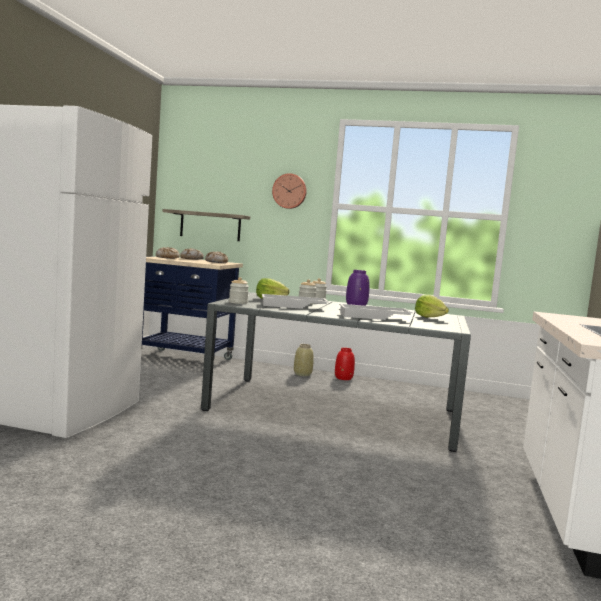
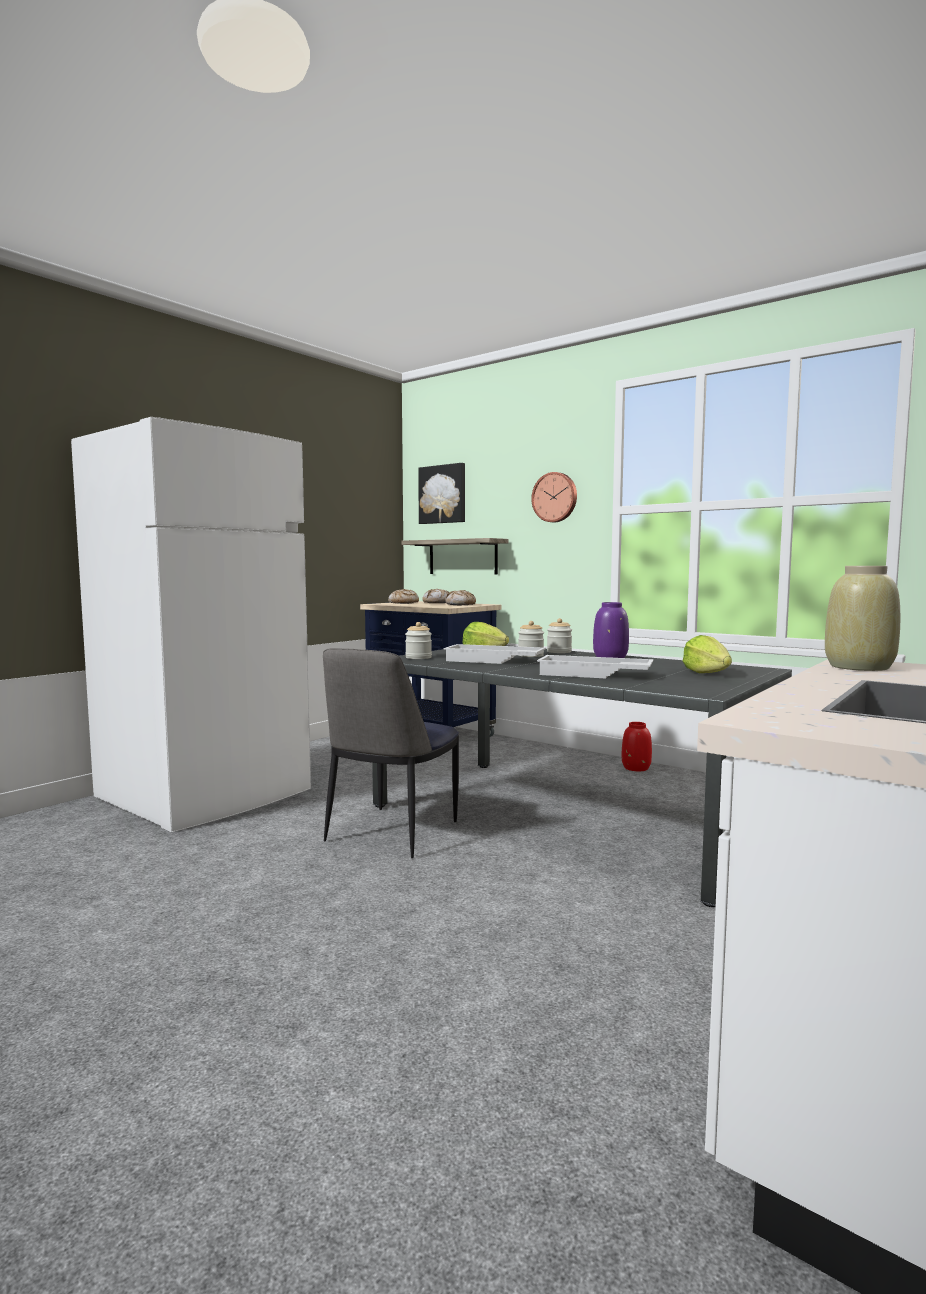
camera: 25 degrees right, 0 degrees up
(195, 176) = (443, 494): none -> picture
(234, 427) = (390, 833): none -> chair
(302, 374) = (576, 760): beige vase -> beige vase (860, 667)

